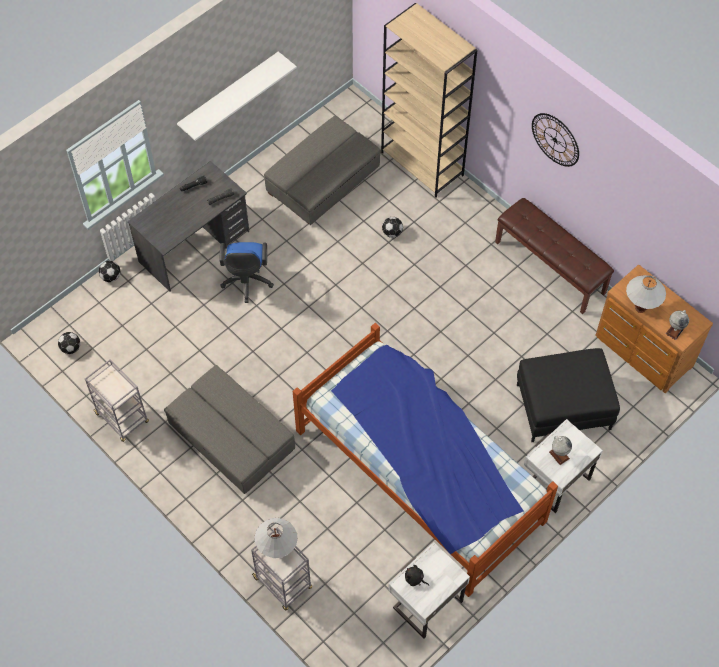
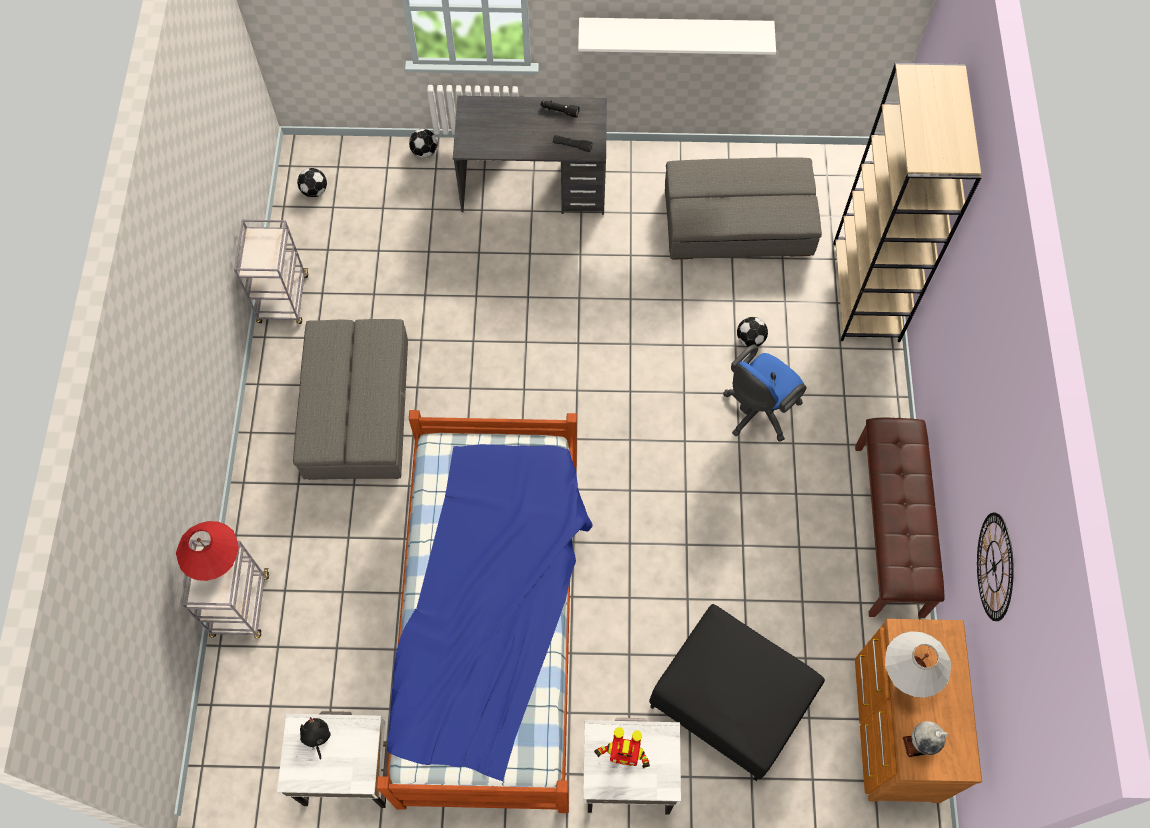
camera: 45 degrees right, 5 degrees up
(247, 282) = (544, 265): blue office chair -> blue office chair (757, 412)
(277, 550) = (220, 566): white table lamp -> red table lamp
(555, 139) = (984, 373): wall clock -> wall clock (995, 566)
(559, 455) = (623, 756): globe -> toy robot

